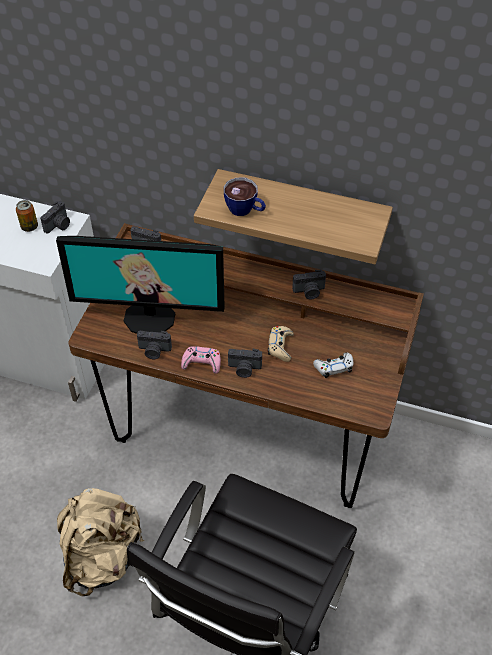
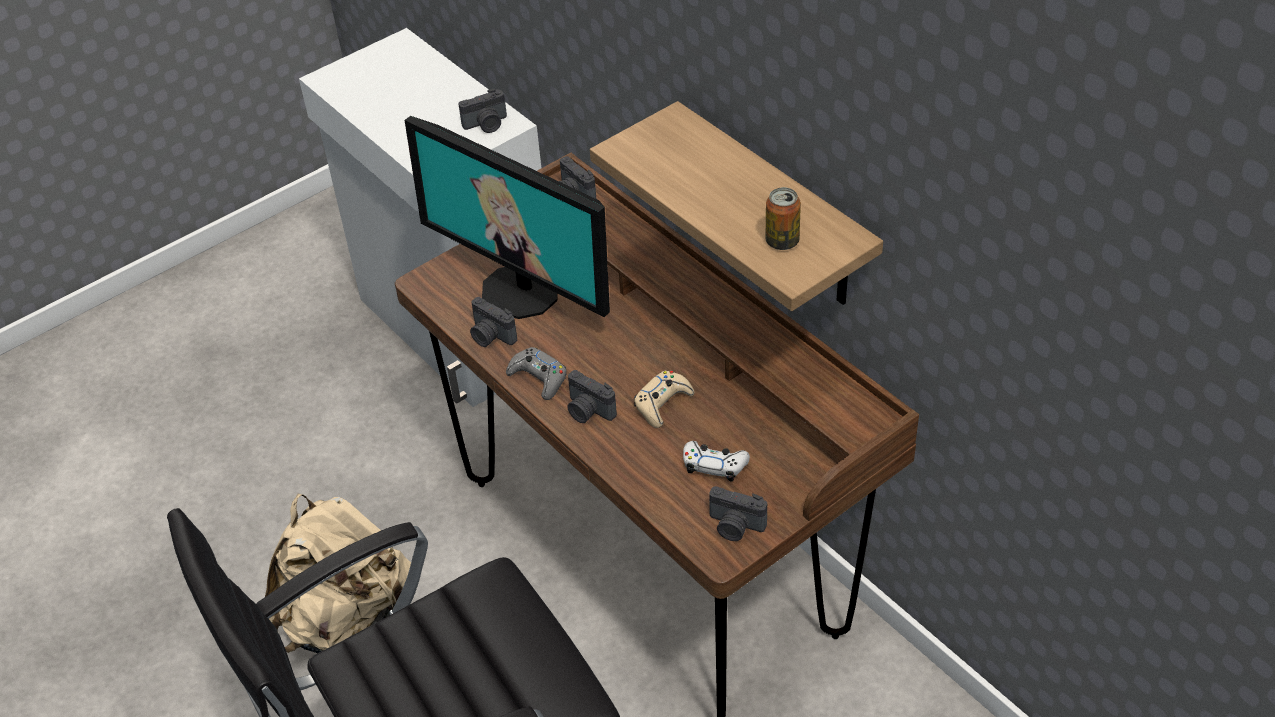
camera: 35 degrees right, 5 degrees down
(29, 227) = (449, 113): can -> can (782, 241)
(201, 363) = (538, 378): pink game controller -> grey game controller
(245, 210) = (663, 167): cup -> none
(309, 292) = (749, 342): camera -> camera (735, 527)

